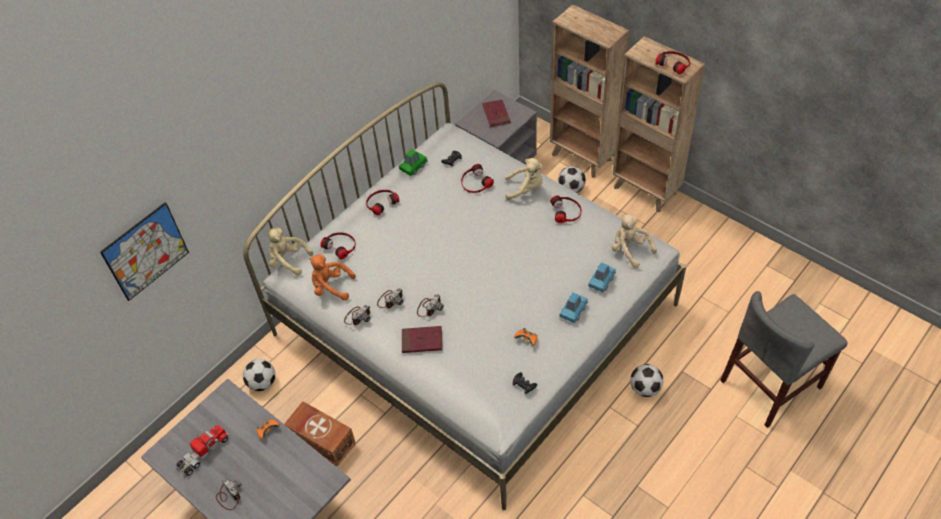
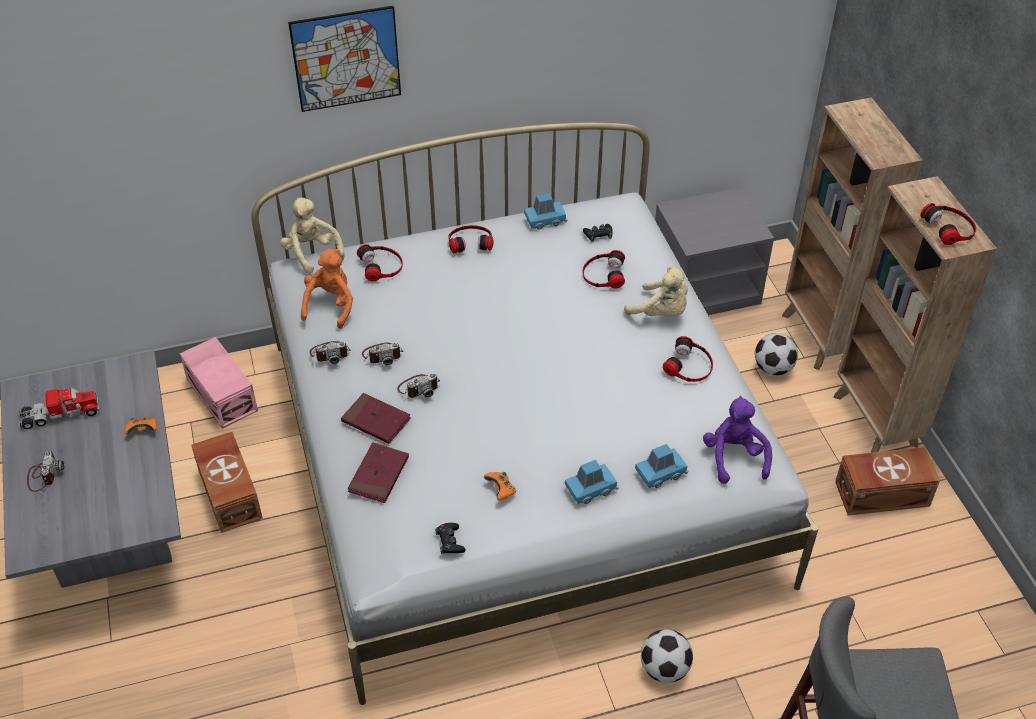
camera: 30 degrees right, 5 degrees down
(146, 251) = (107, 134): picture -> picture (346, 59)
(262, 383) = (222, 394): football -> pink storage box
(331, 287) = (330, 305): orange plush toy -> orange plush toy turned 60 degrees clockwise
(413, 166) = (545, 220): green toy car -> blue toy car
(496, 114) = (717, 217): red book -> red book (378, 475)
(629, 250) = (734, 457): beige plush toy -> purple plush toy
(677, 229) = (880, 493): none -> brown storage box

